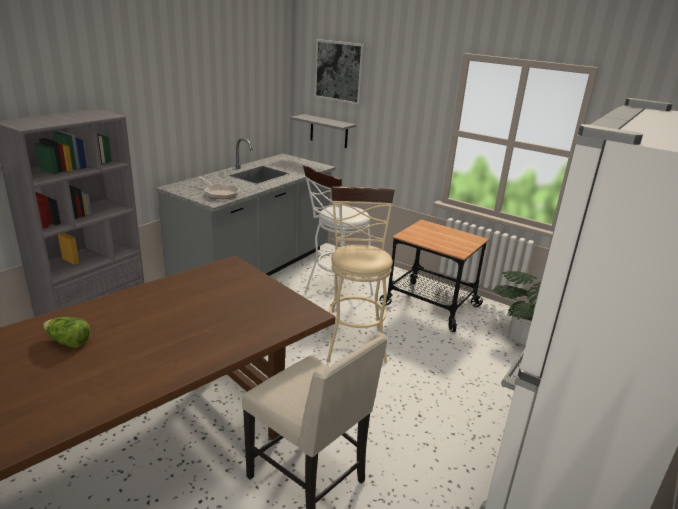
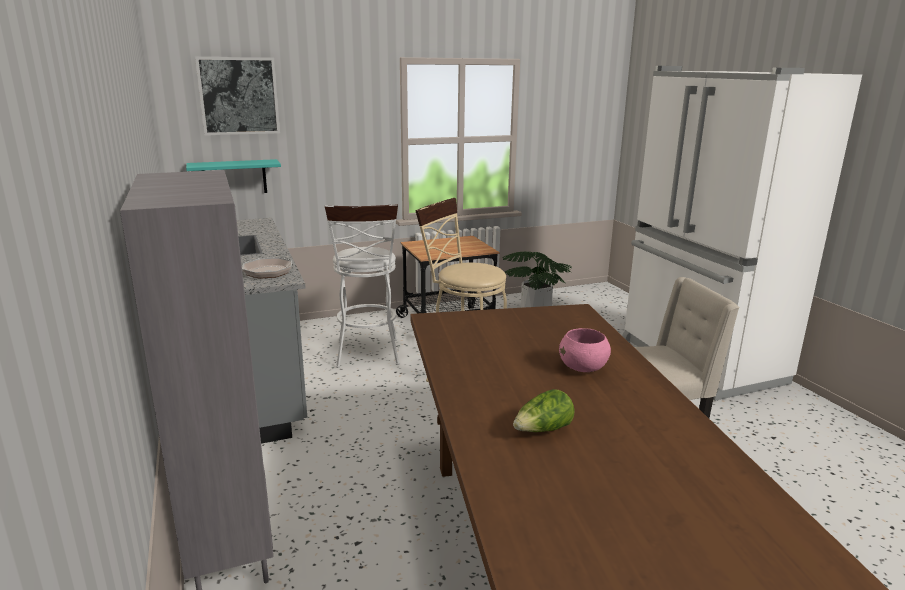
camera: 55 degrees left, 5 degrees down
(184, 339) = (583, 368): none -> pink bowl
(329, 131) = (234, 177): grey shelf -> turquoise shelf

